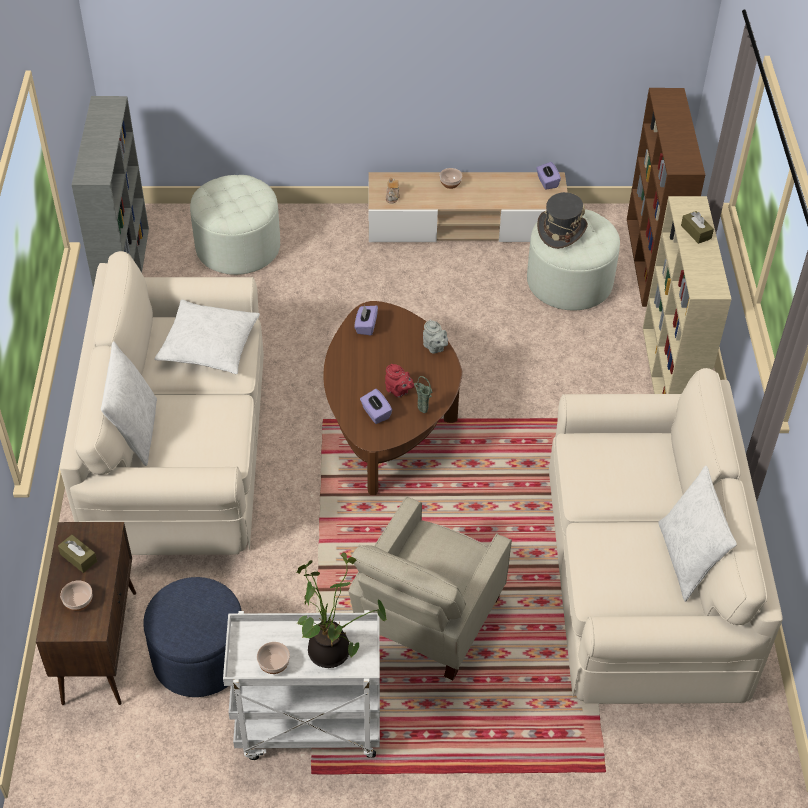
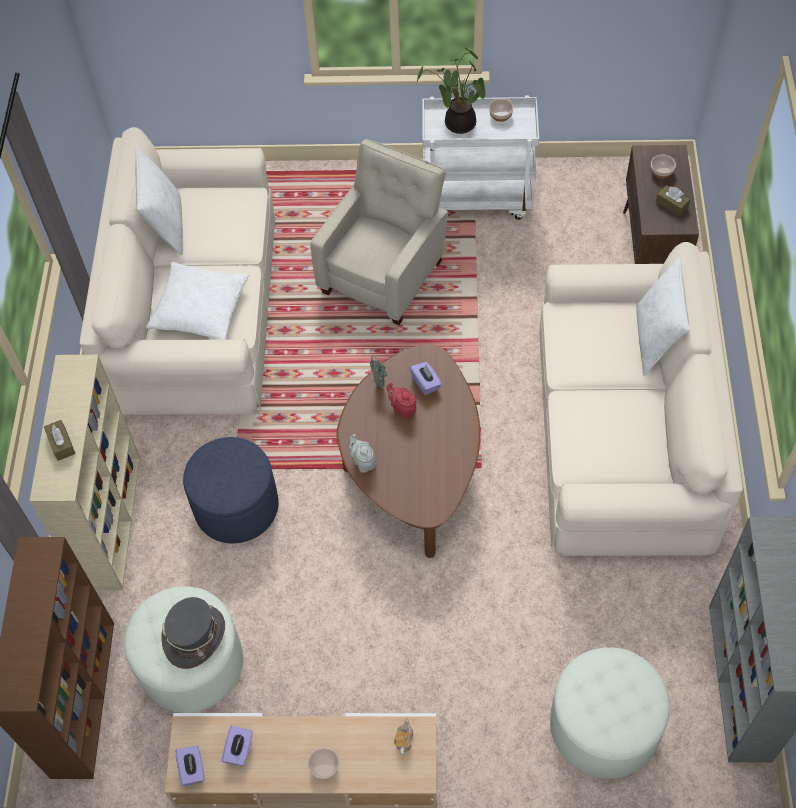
camera: 175 degrees left, 10 degrees up
(199, 657) = (568, 245): blue ottoman -> blue ottoman (236, 506)
(209, 345) = (601, 438): white pillow -> white pillow (200, 308)
(366, 326) = (436, 490): purple tissue box -> purple tissue box (239, 750)

